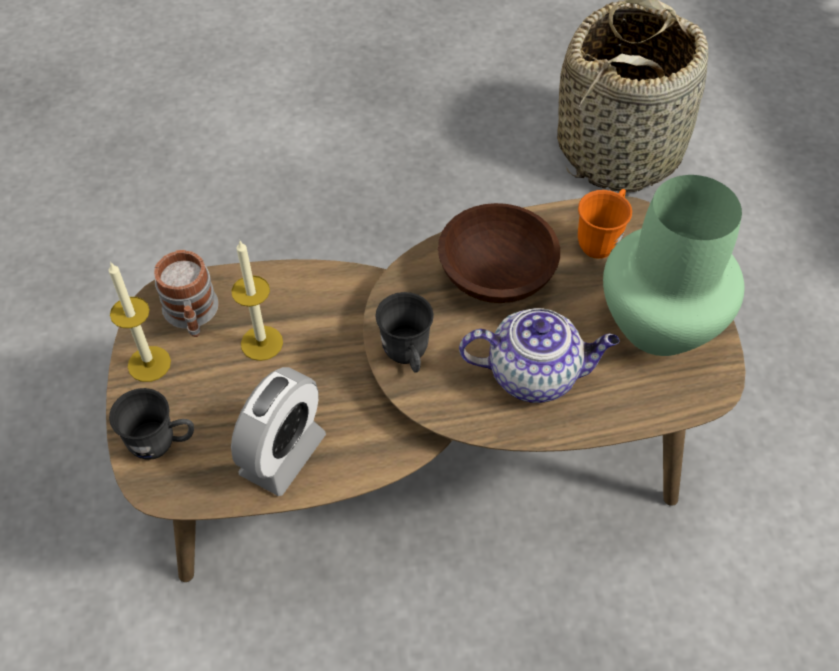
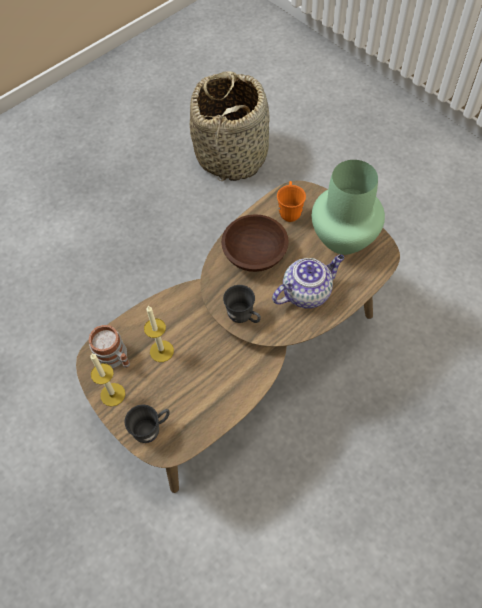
camera: 30 degrees left, 5 degrees up
(283, 454) = (214, 398): alarm clock -> none

